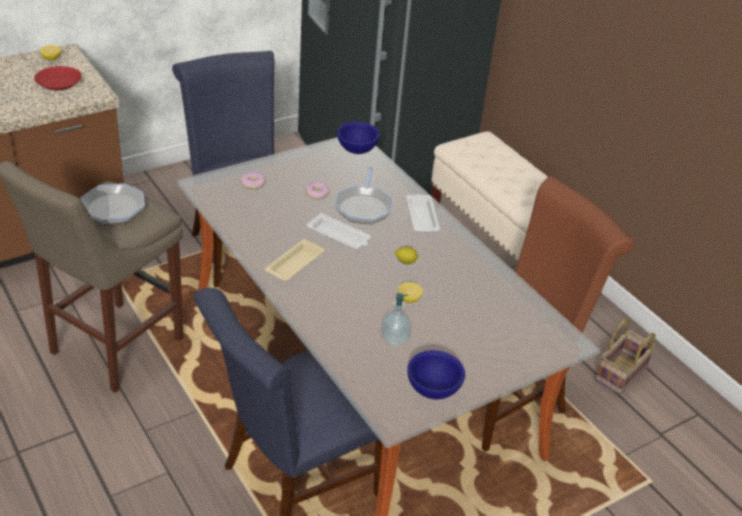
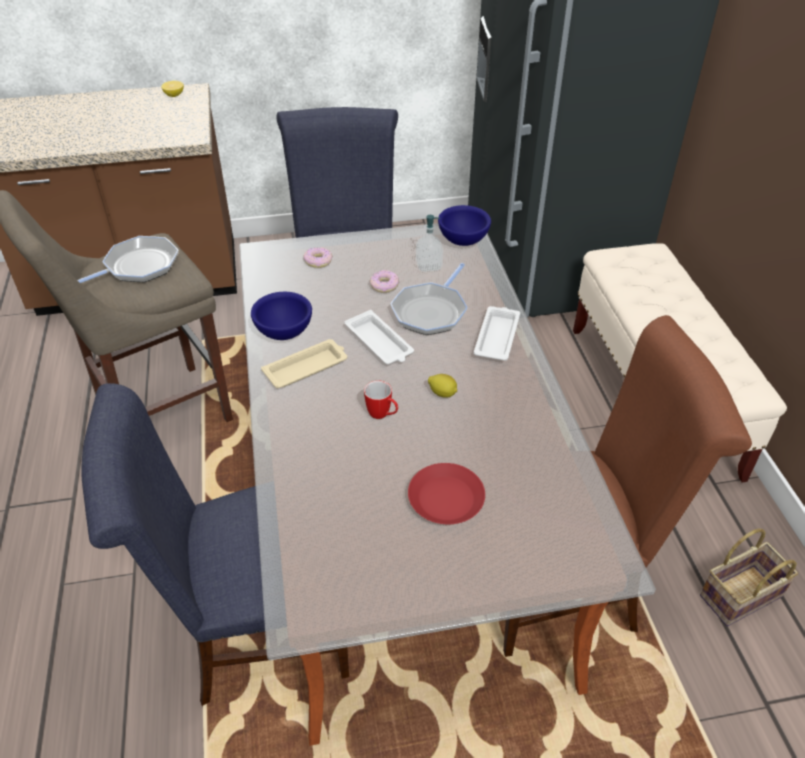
camera: 25 degrees right, 5 degrees up
(58, 82) = (162, 119): red plate -> red plate (445, 498)
(372, 284) = (382, 415): none -> mug
(394, 338) = (368, 497): soap dispenser -> soap dispenser (428, 266)
(409, 299) = (418, 446): lemon -> none
(433, 390) = (376, 589): blue bowl -> blue bowl (284, 333)

